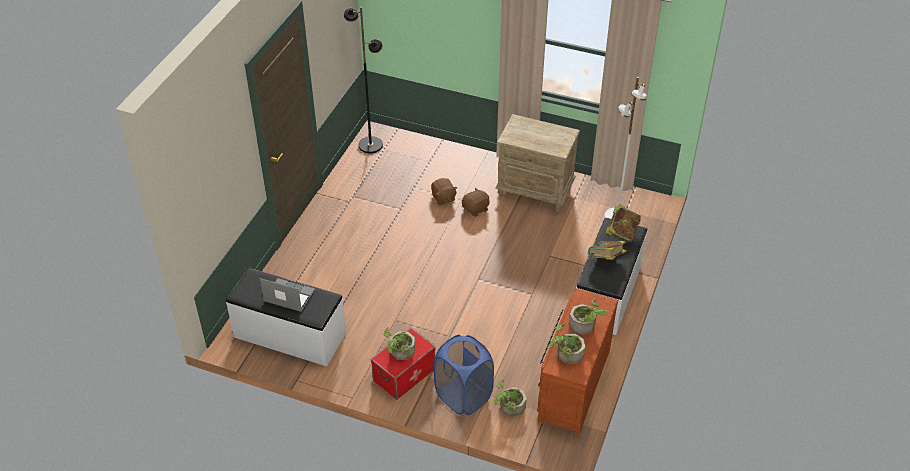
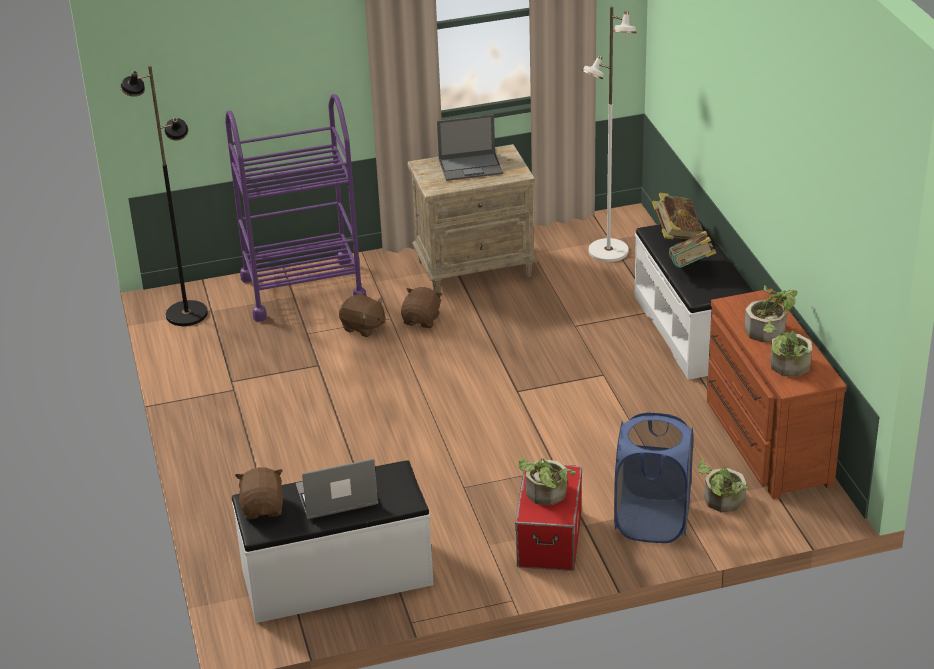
camera: 35 degrees left, 10 degrees down
(252, 283) = (263, 508): none -> brown plush toy
(438, 159) = (303, 289): none -> purple cart
(541, 134) = (471, 166): none -> laptop

